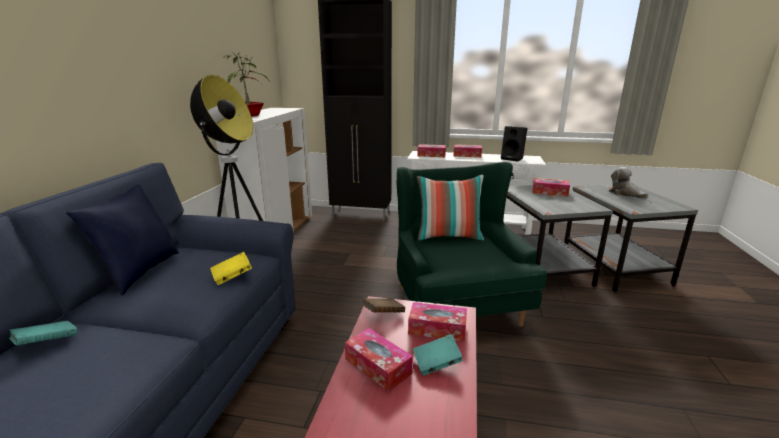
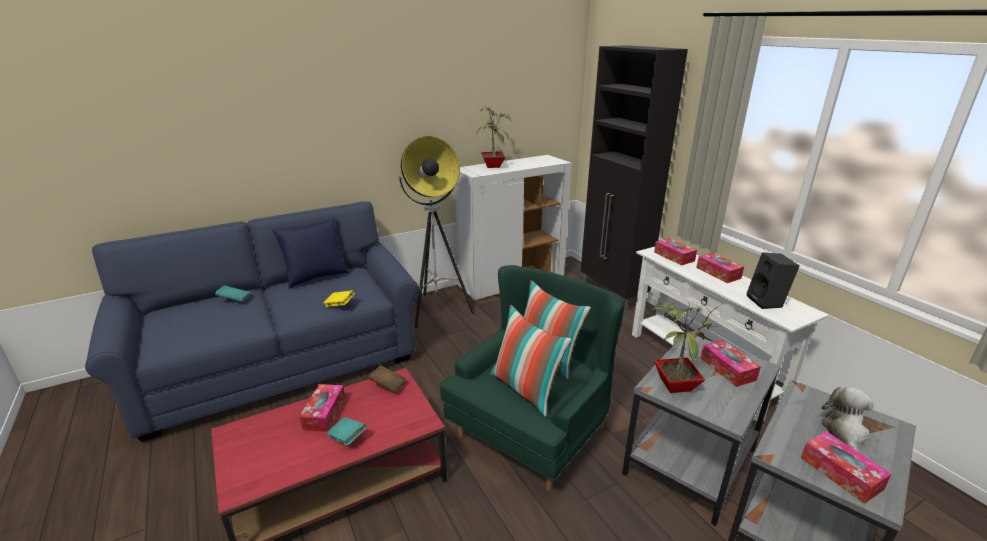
camera: 50 degrees right, 5 degrees up
(437, 329) = (392, 419): tissue box -> tissue box (840, 473)
(478, 256) = (526, 389): none -> pillow
(551, 206) = (674, 384): none -> potted plant

